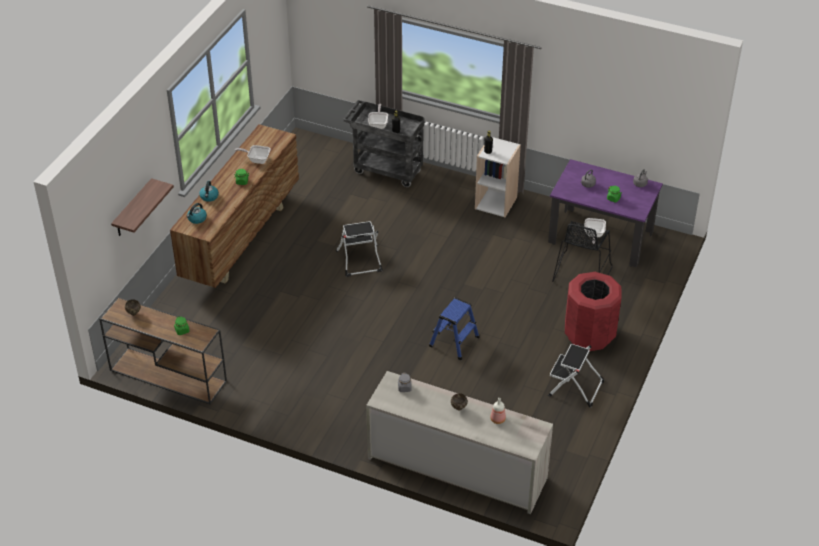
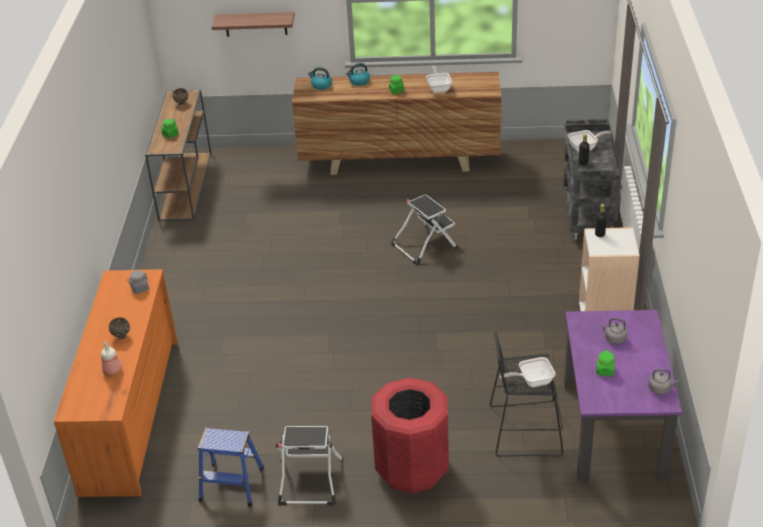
camera: 70 degrees right, 5 degrees down
(454, 342) = (332, 353): blue step ladder -> blue step ladder (231, 484)
(456, 468) = (129, 413): white dresser -> orange dresser

